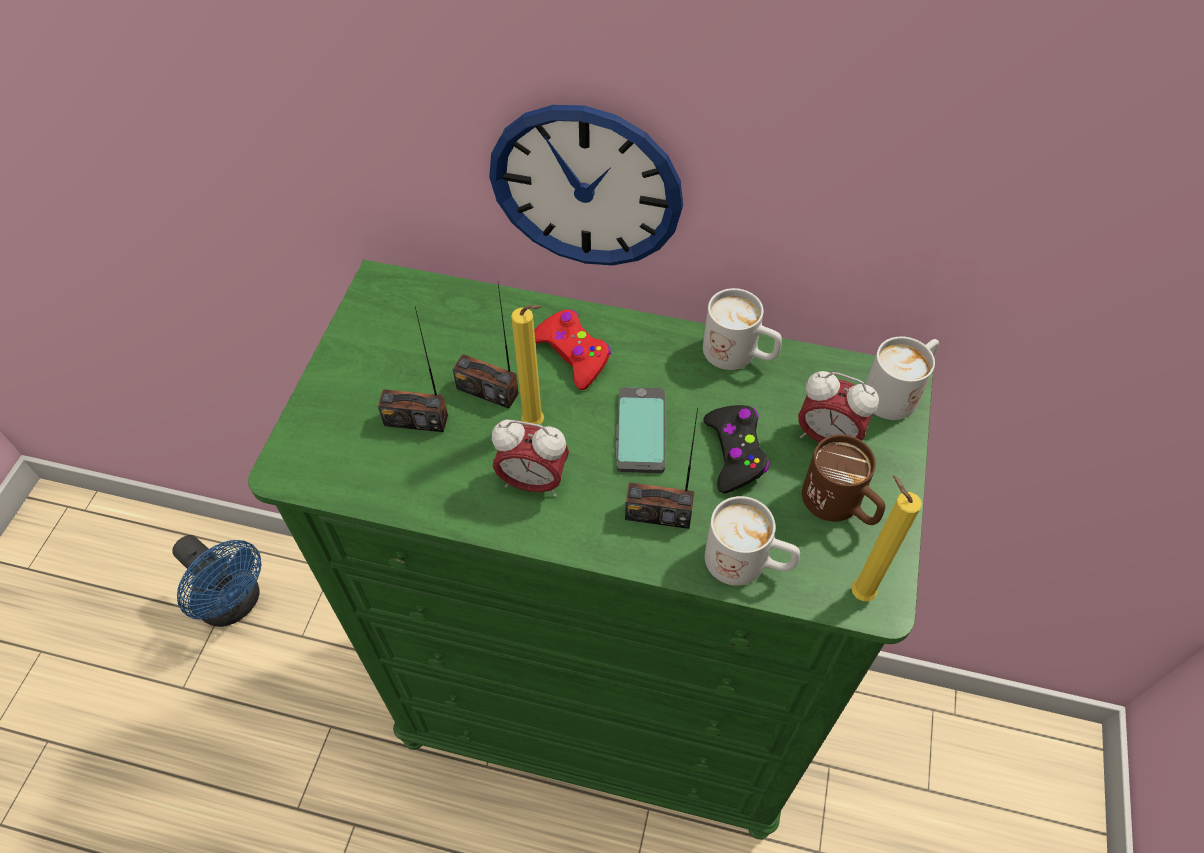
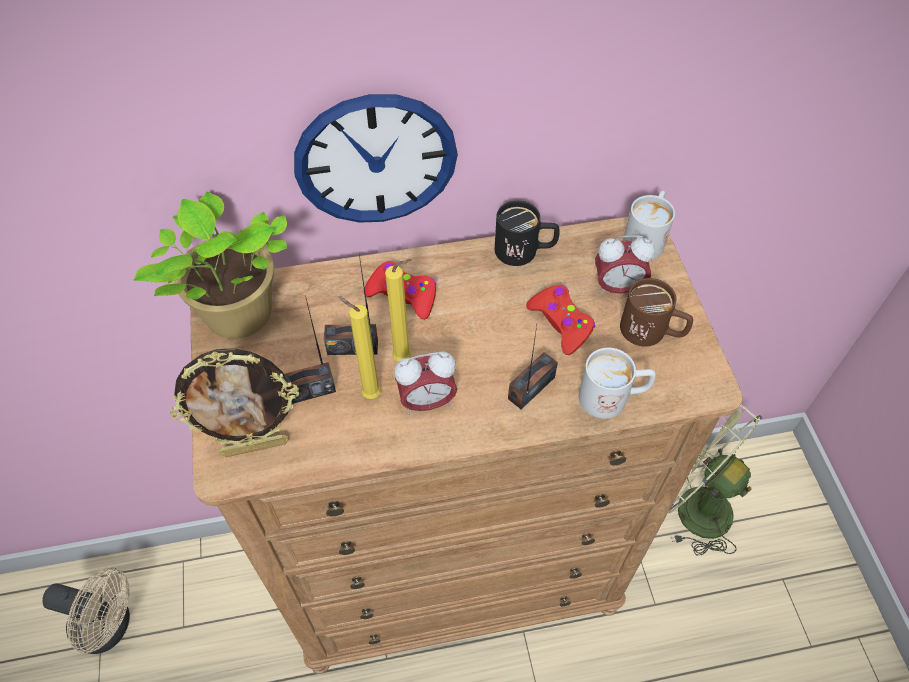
camera: 25 degrees left, 0 degrees up
(235, 604) = (110, 626): blue fan -> beige fan
(331, 456) = (255, 446): none -> picture frame
(388, 315) = (237, 318): none -> potted plant
(604, 706) = (455, 571): green dresser -> brown dresser
(640, 431) = (485, 333): phone -> none
(658, 514) = (531, 388): radio -> radio turned 150 degrees clockwise
(735, 453) = (561, 323): black game controller -> red game controller
(740, 355) = (525, 251): white mug -> black mug
(858, 591) = (695, 386): yellow candle -> yellow candle (368, 394)
(921, 757) = (691, 505): none -> green fan

